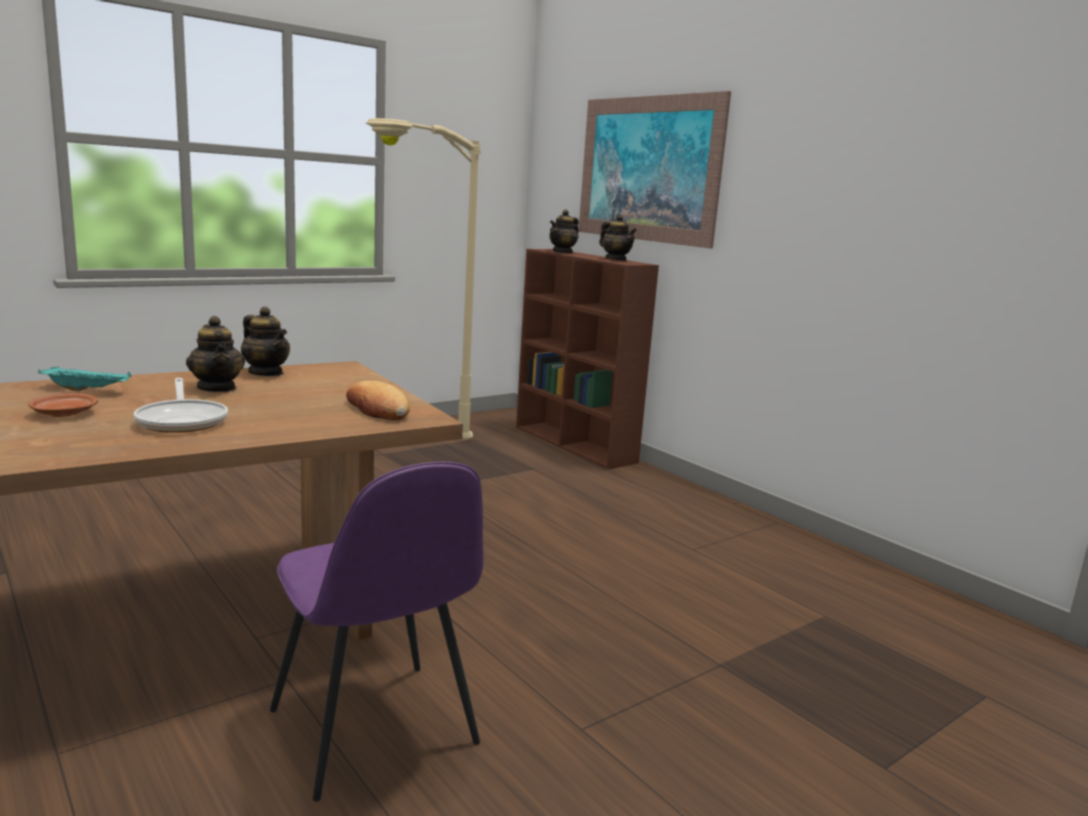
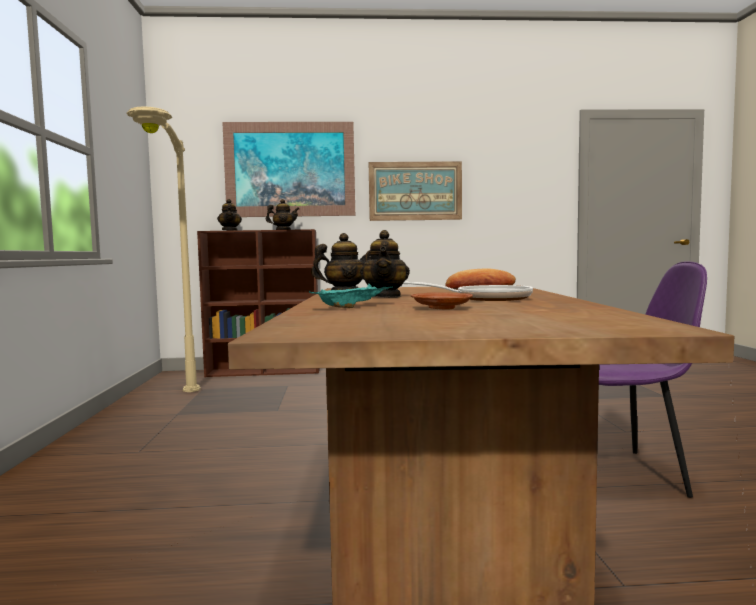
camera: 55 degrees left, 10 degrees down
(217, 388) = (385, 296): teapot -> teapot turned 90 degrees clockwise
(802, 216) = (415, 191): none -> picture

